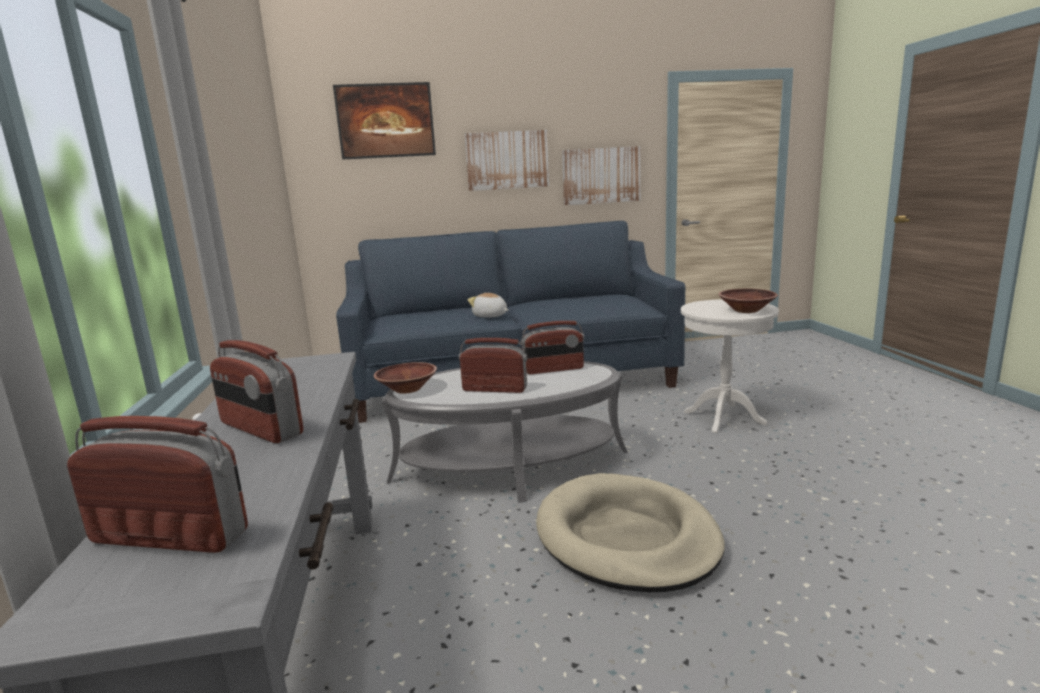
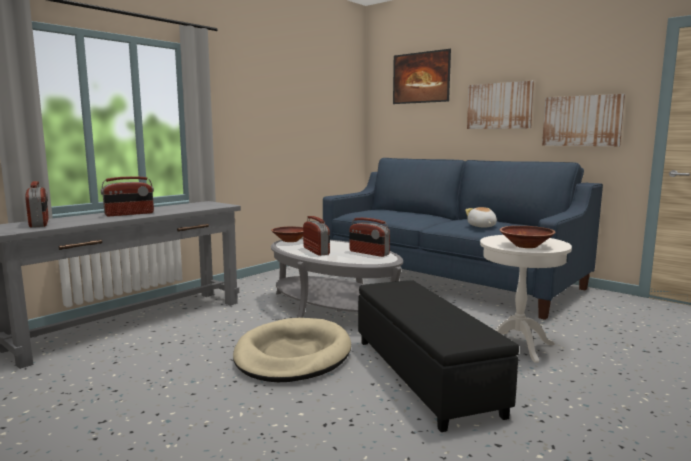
camera: 50 degrees right, 5 degrees down
(260, 429) = (129, 214): radio -> radio turned 120 degrees counterclockwise
(490, 316) = (414, 219): plush toy -> plush toy (481, 226)
(753, 480) = (422, 375): none -> black ottoman

